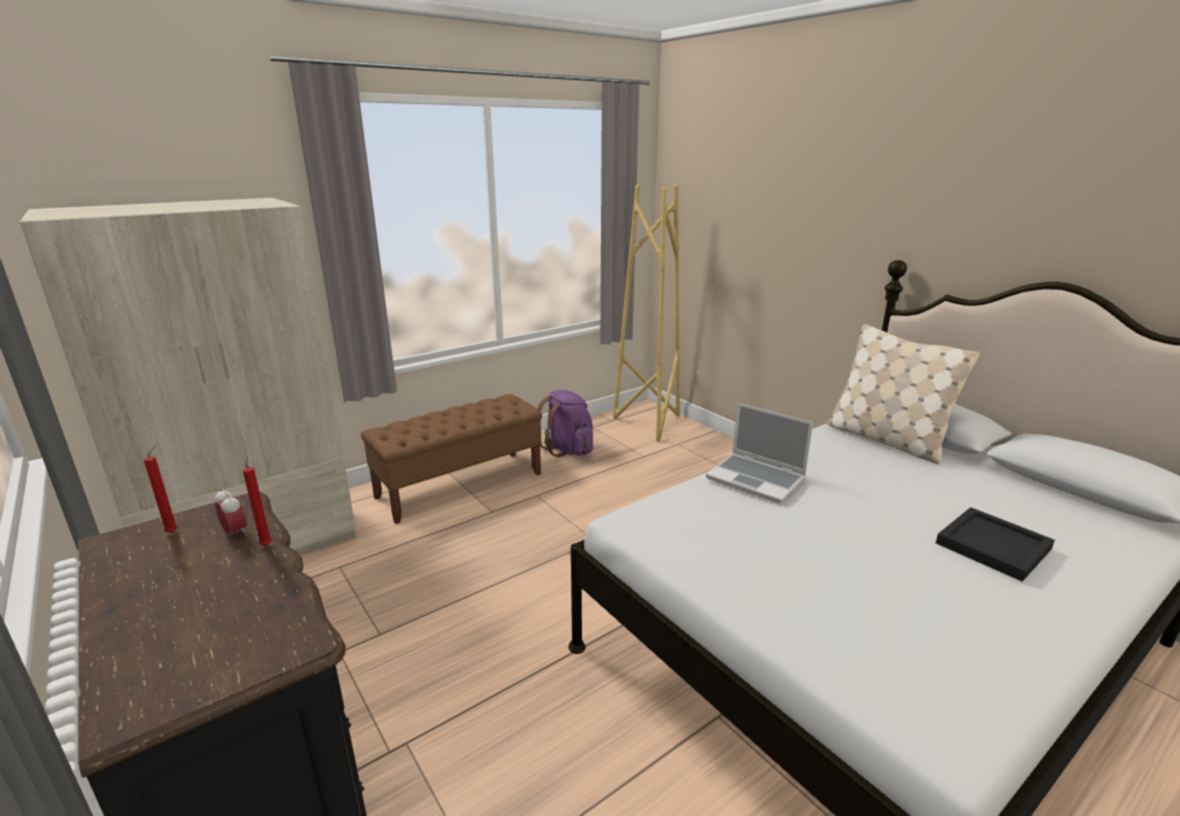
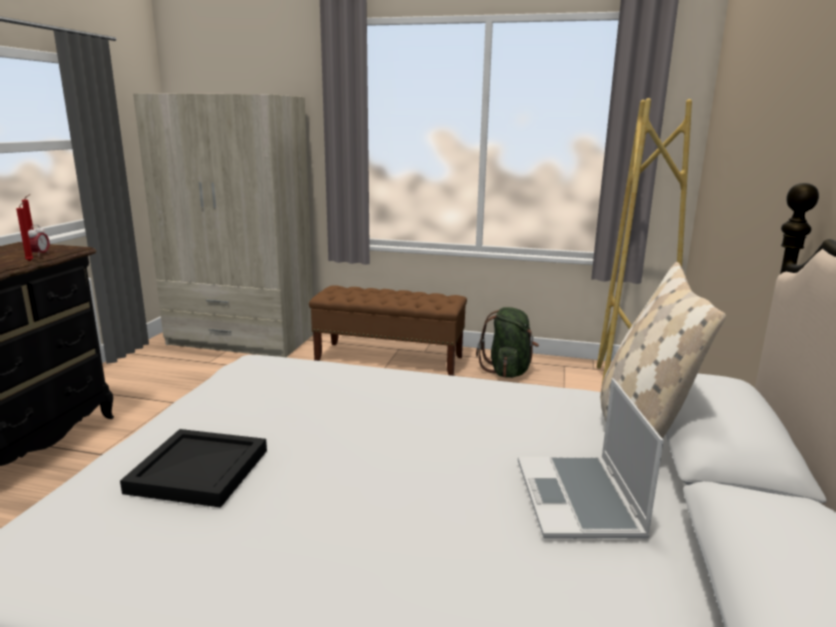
camera: 50 degrees right, 5 degrees down
(567, 449) = (508, 371): purple backpack -> green backpack
(757, 479) = (398, 385): laptop -> laptop (580, 500)
(992, 545) = (433, 544): black tray -> black tray (201, 470)

